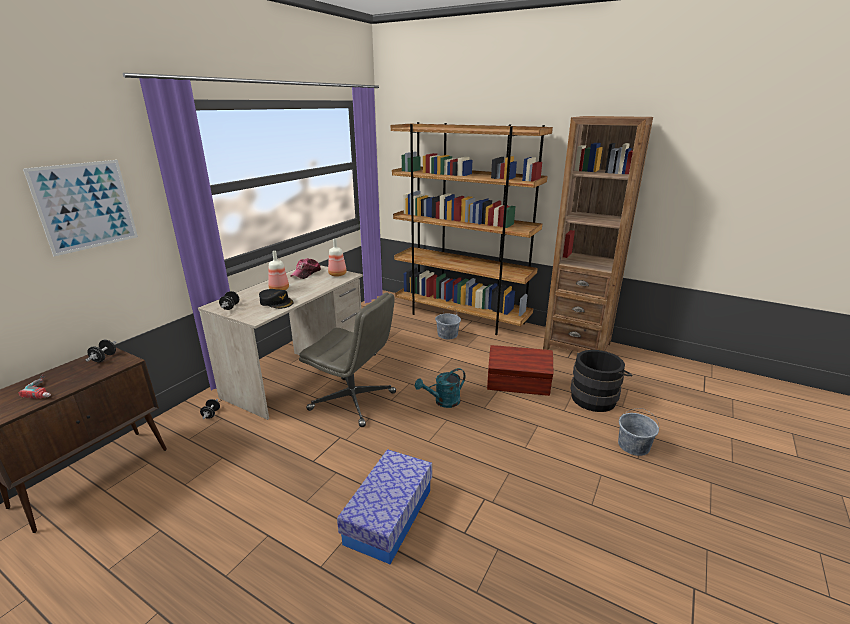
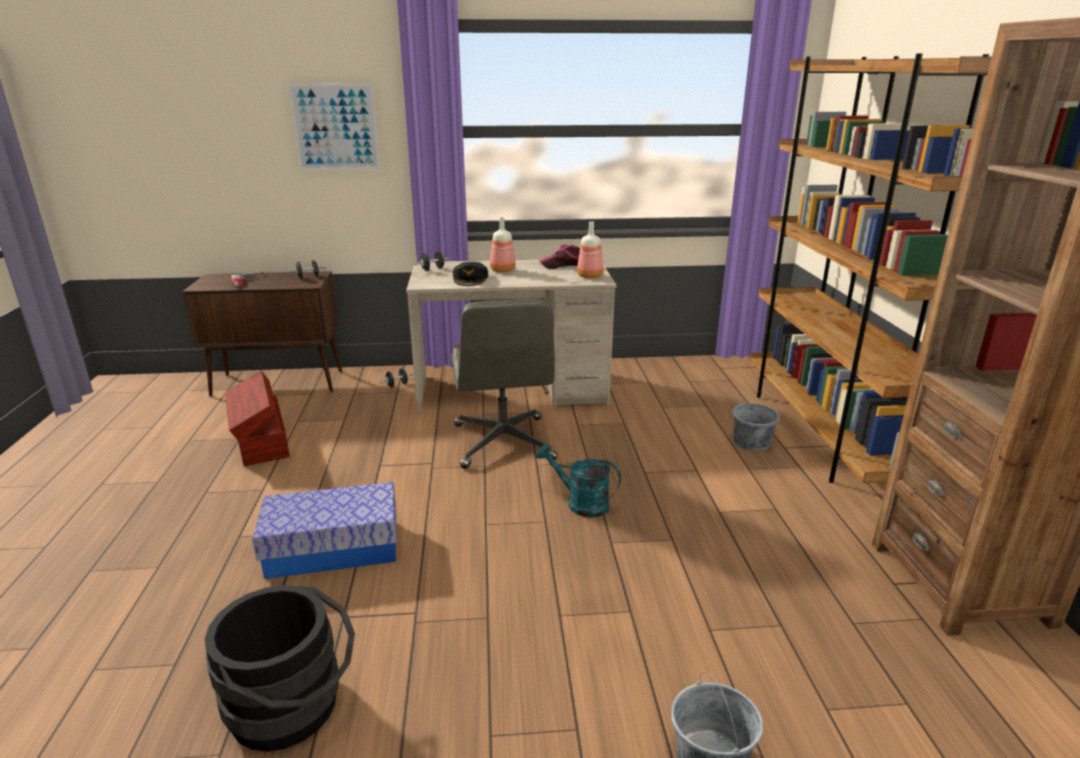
camera: 55 degrees right, 0 degrees up
(518, 385) = (714, 555): brown storage box -> brown storage box (261, 441)
(595, 397) = (807, 660): black bucket -> black bucket (294, 708)

